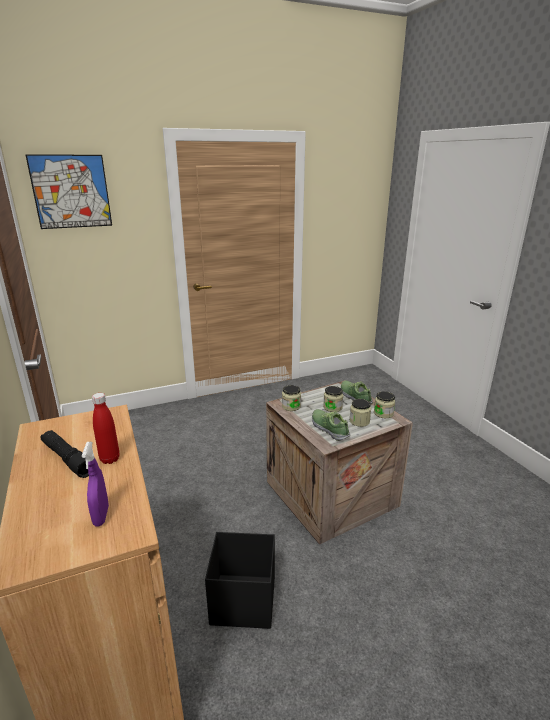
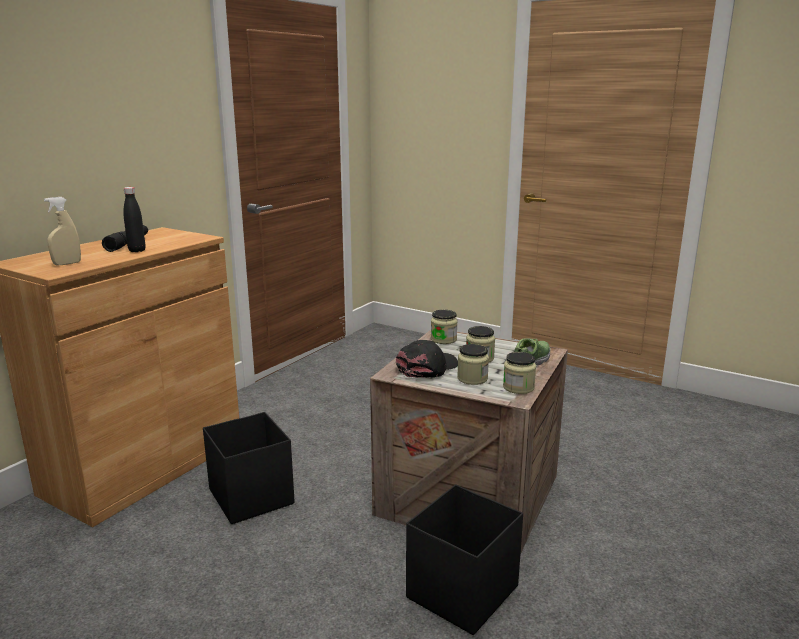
camera: 55 degrees right, 5 degrees down
(71, 192) = (415, 66): picture -> none
(101, 516) = (67, 263): purple spray bottle -> beige spray bottle
(110, 459) = (137, 250): red bottle -> black bottle
(329, 429) = (427, 368): shoe -> black cap
(416, 543) = (461, 593): none -> black storage box

